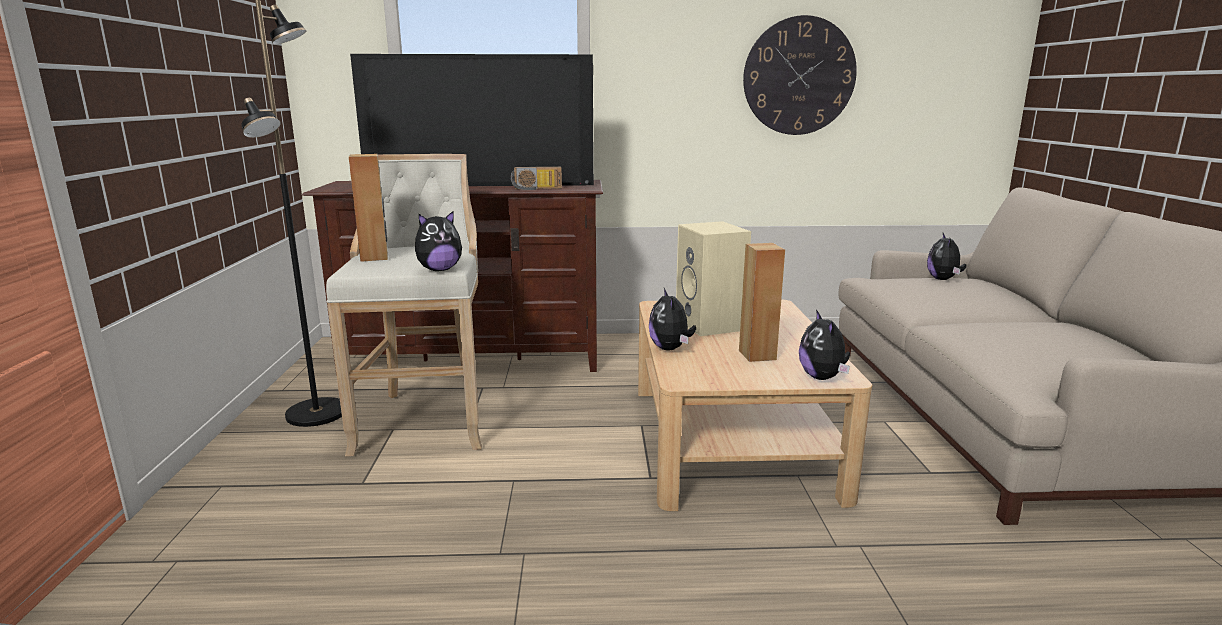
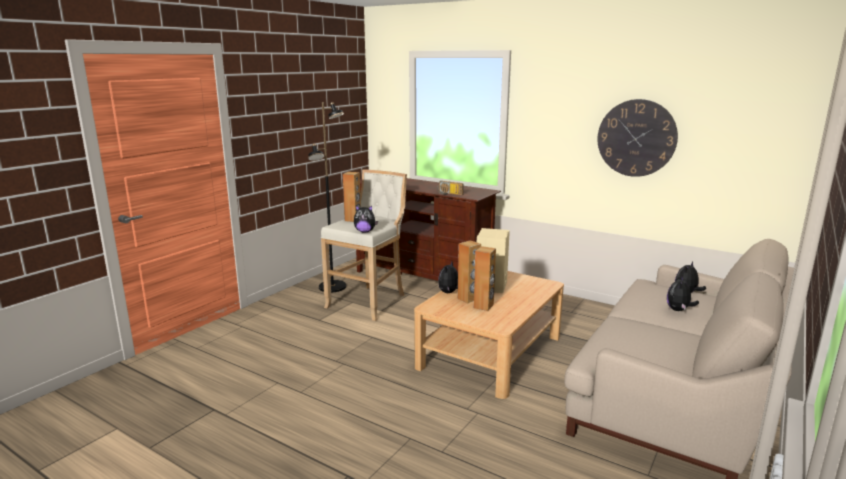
camera: 35 degrees right, 0 degrees up
(482, 184) = (433, 186): television -> none
(715, 350) = (468, 299): none -> brown speaker
(822, 377) = (492, 324): plush toy -> plush toy (678, 310)

